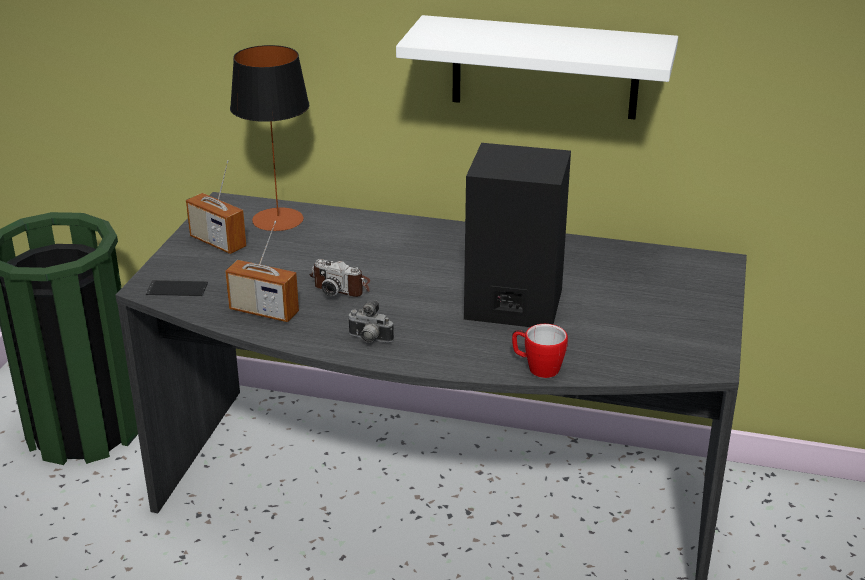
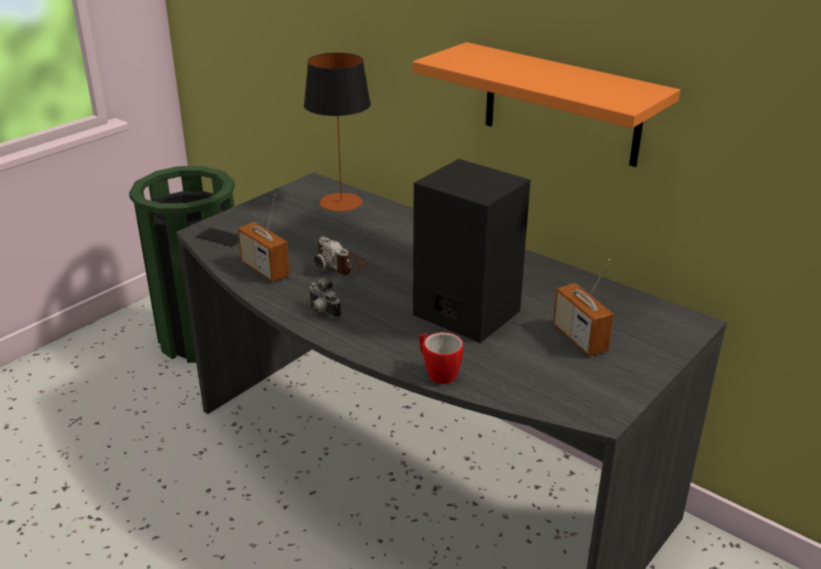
camera: 25 degrees right, 0 degrees up
(218, 242) = (281, 210): radio -> radio (579, 338)
(544, 68) = (561, 104): white shelf -> orange shelf

